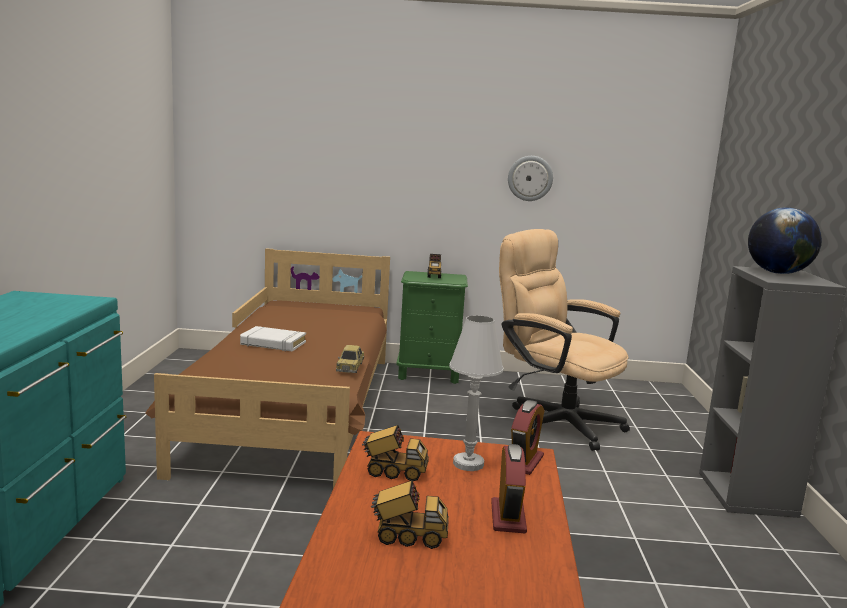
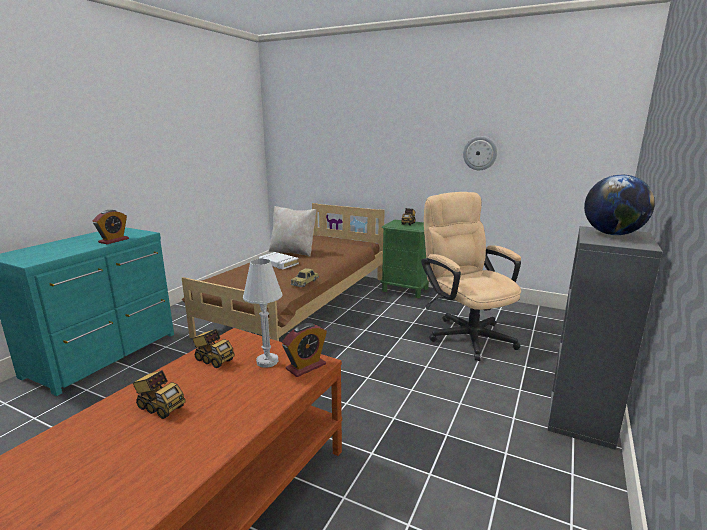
camera: 25 degrees right, 5 degrees up
(273, 326) = (293, 252): none -> beige pillow
(508, 517) = (239, 406): alarm clock -> alarm clock (114, 240)

